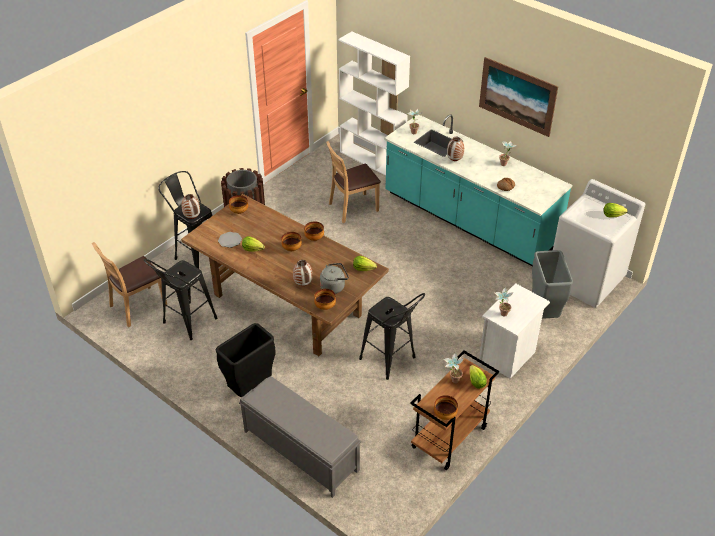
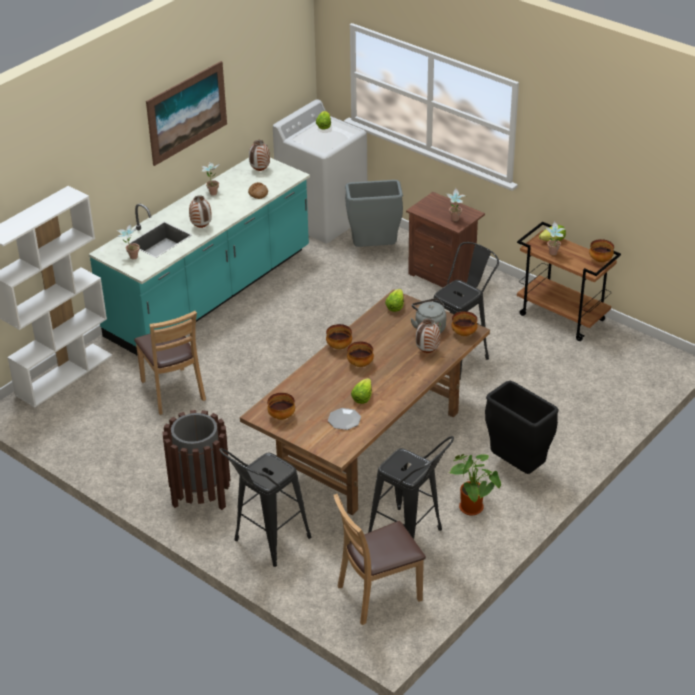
camera: 90 degrees left, 5 degrees down
(138, 306) = (378, 594): brown chair -> brown chair turned 105 degrees clockwise
(192, 218) = (286, 468): vase -> vase (260, 170)
(207, 359) = (473, 509): none -> potted plant
(300, 450) = (601, 421): grey bench -> none
(508, 357) = (444, 275): white nightstand -> brown nightstand

